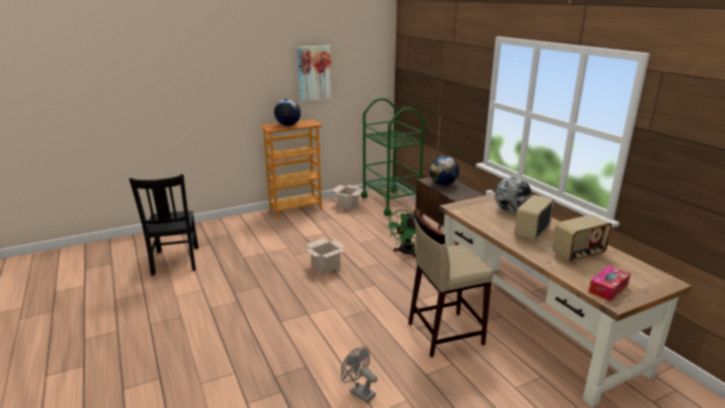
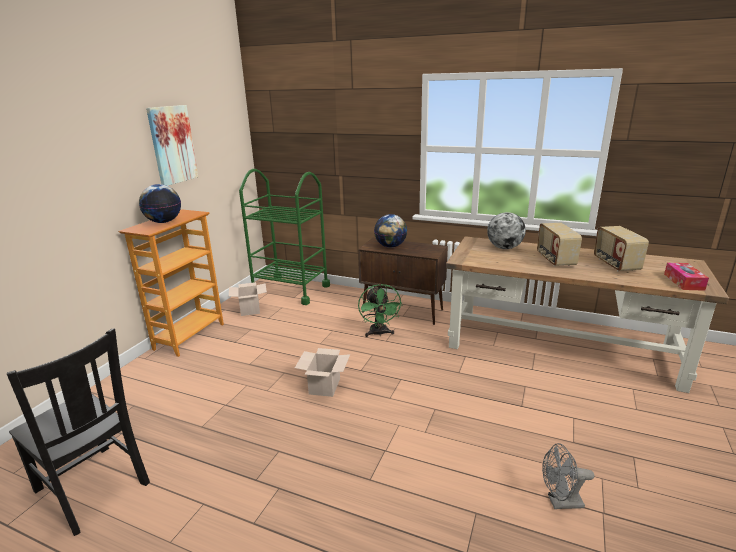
camera: 40 degrees left, 0 degrees up
(444, 333) = (525, 393): beige stool -> none
(579, 254) = (615, 264): radio -> radio turned 150 degrees clockwise

